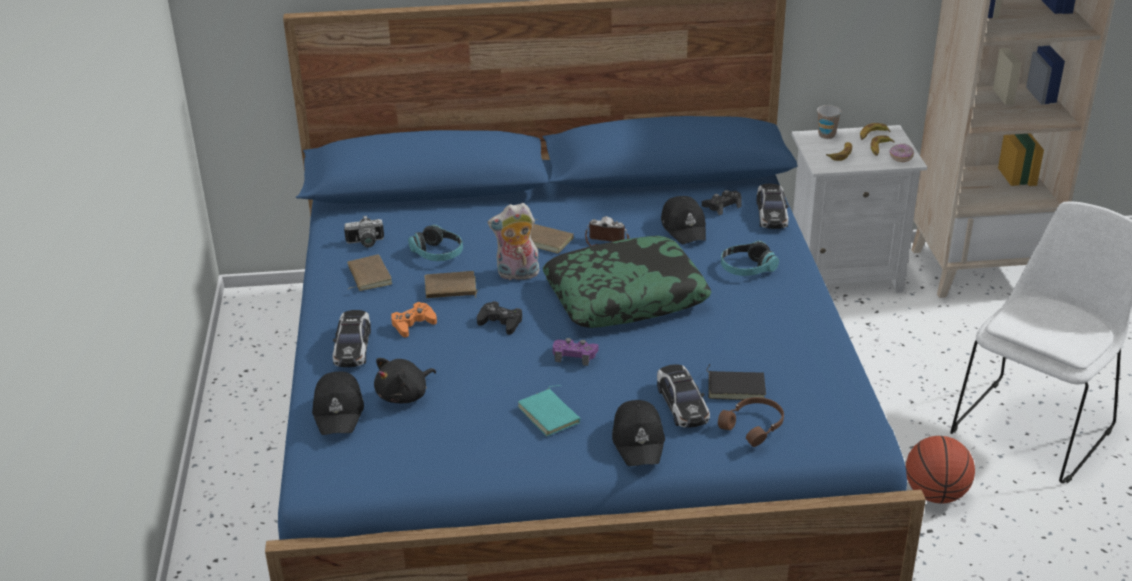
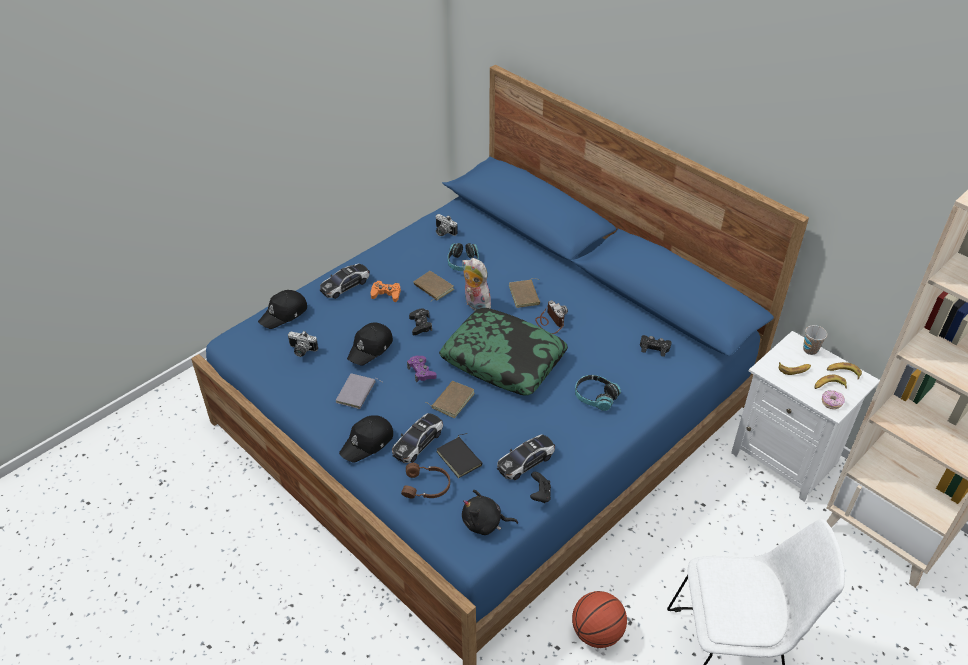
camera: 50 degrees right, 10 degrees up
(368, 276) = (414, 252): brown book -> brown book (452, 400)
(405, 395) = (317, 328): black plush toy -> black plush toy (485, 523)
(428, 423) = (301, 351): none -> camera
(550, 414) = (357, 393): turquoise book -> grey book
(684, 227) = (608, 344): black cap -> black cap (371, 348)
(771, 214) = (674, 375): toy car -> toy car (526, 461)
(841, 361) = (540, 494): none -> black game controller

